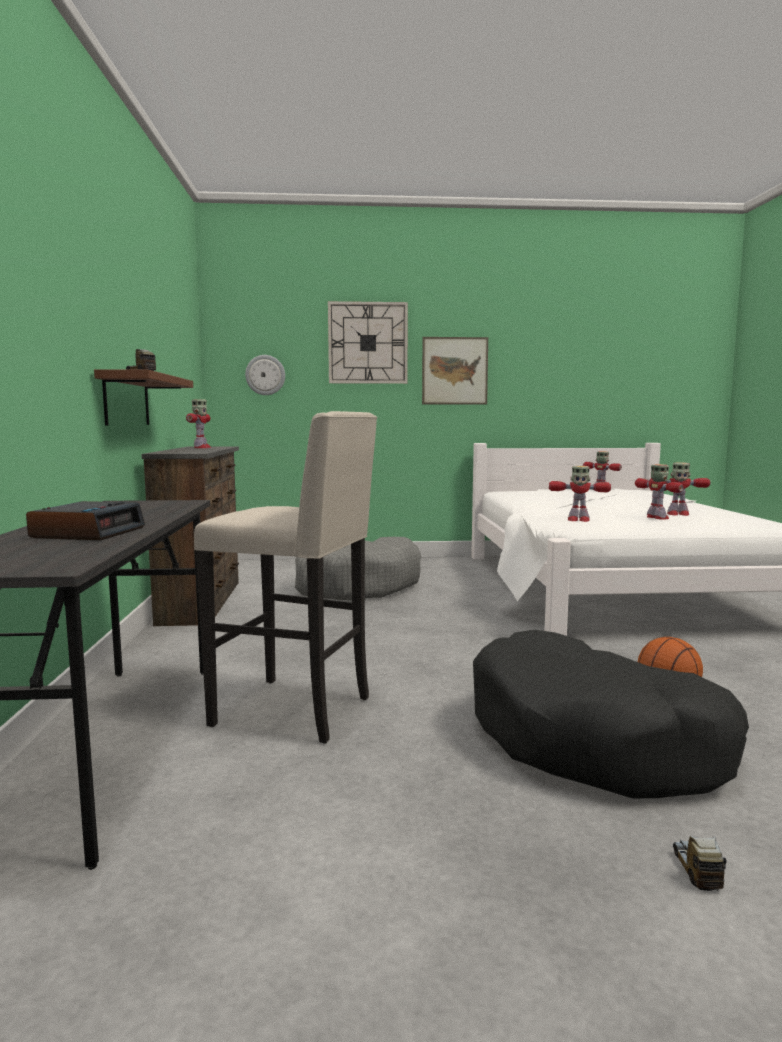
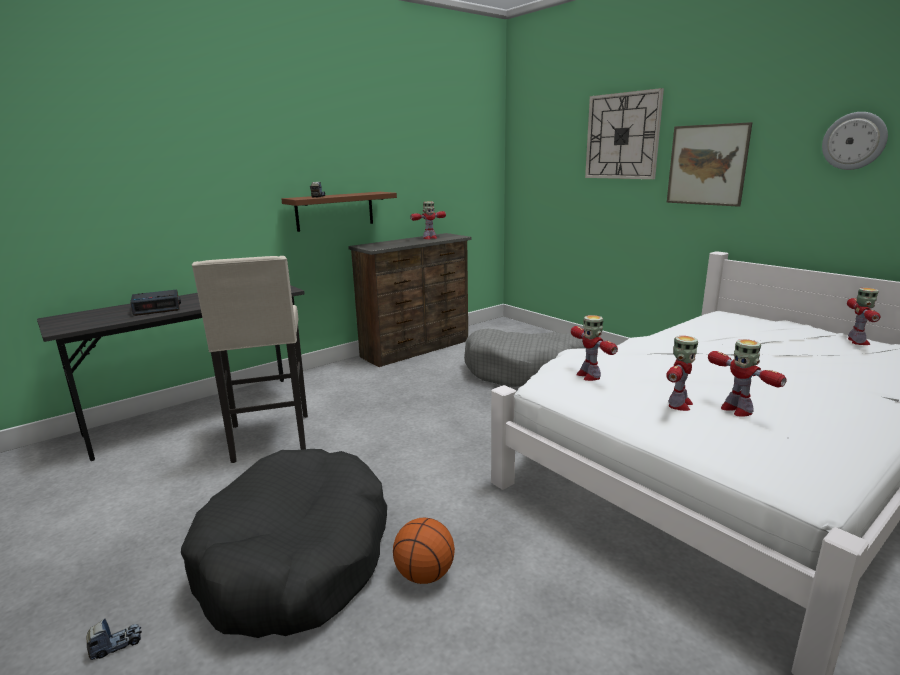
camera: 55 degrees right, 10 degrees up
(265, 375) = (542, 169): wall clock -> wall clock (854, 141)

